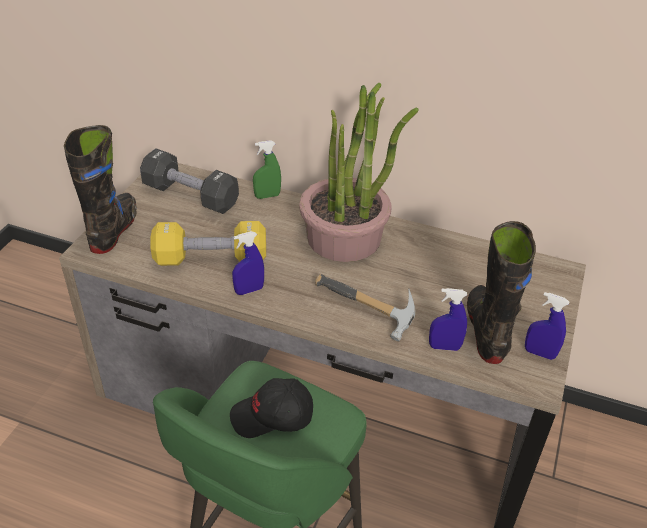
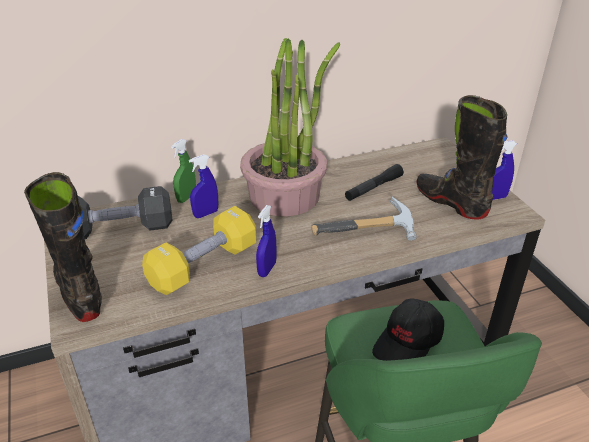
camera: 40 degrees left, 5 degrees down
(431, 274) = (373, 188): none -> black flashlight
(444, 347) = (443, 226): blue spray bottle -> blue spray bottle (206, 214)

